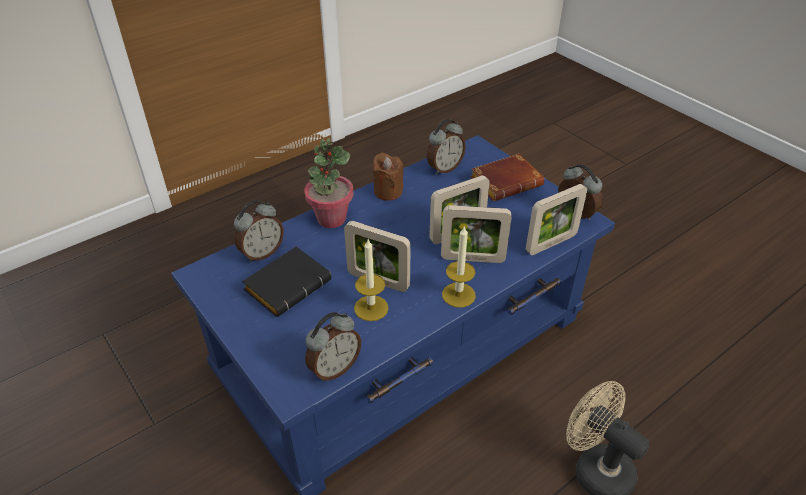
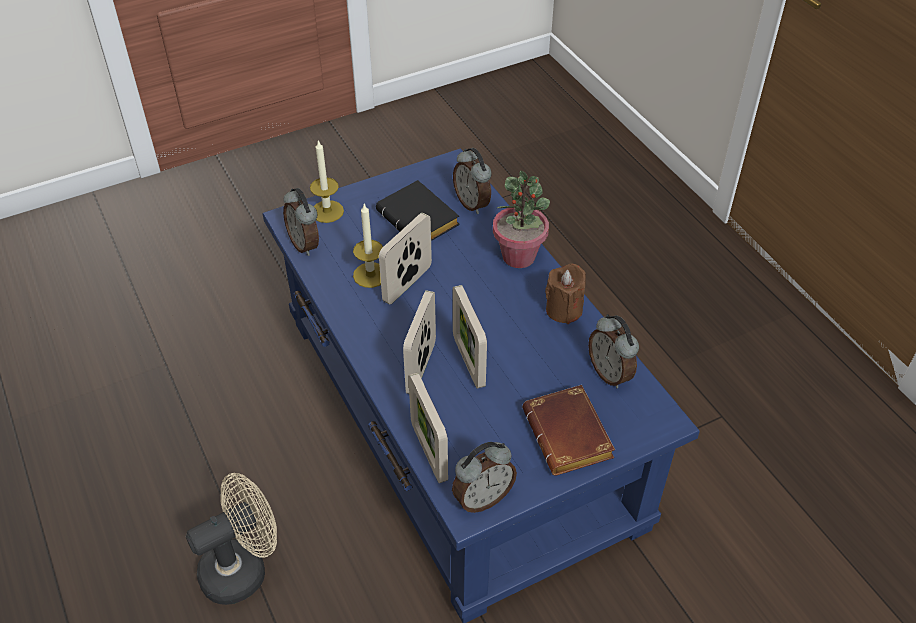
camera: 100 degrees right, 5 degrees up
(458, 295) = (367, 344): candle -> candle (327, 211)

